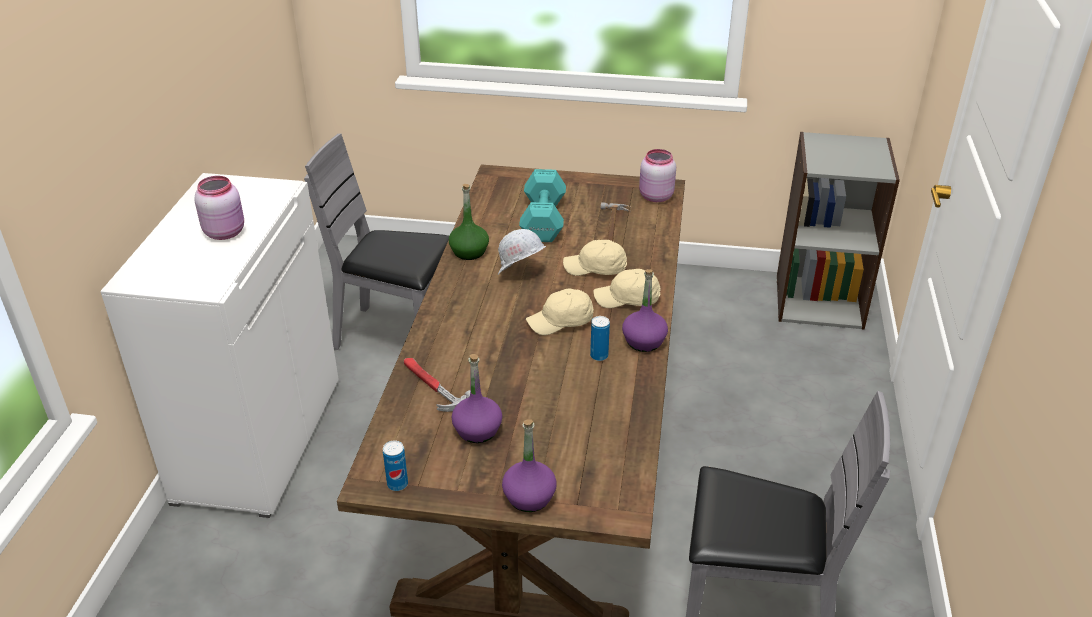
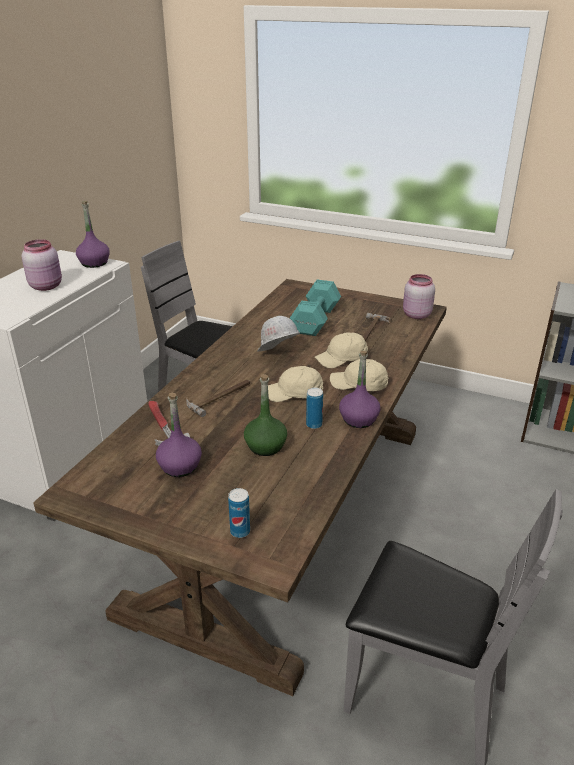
camera: 15 degrees right, 5 degrees down
(397, 484) = (89, 498): can -> can (240, 531)
(469, 252) = (246, 334): green bottle -> green bottle (266, 446)
(479, 339) = (220, 397): none -> hammer
(529, 497) = (194, 531): purple bottle -> purple bottle (94, 263)
(595, 268) = (342, 359): beige cap -> beige cap turned 45 degrees counterclockwise

